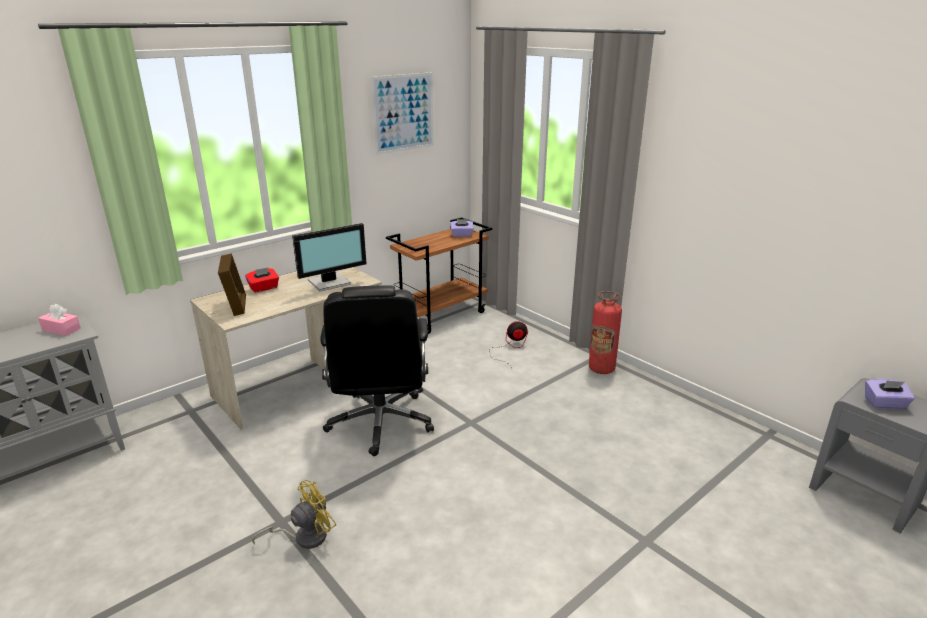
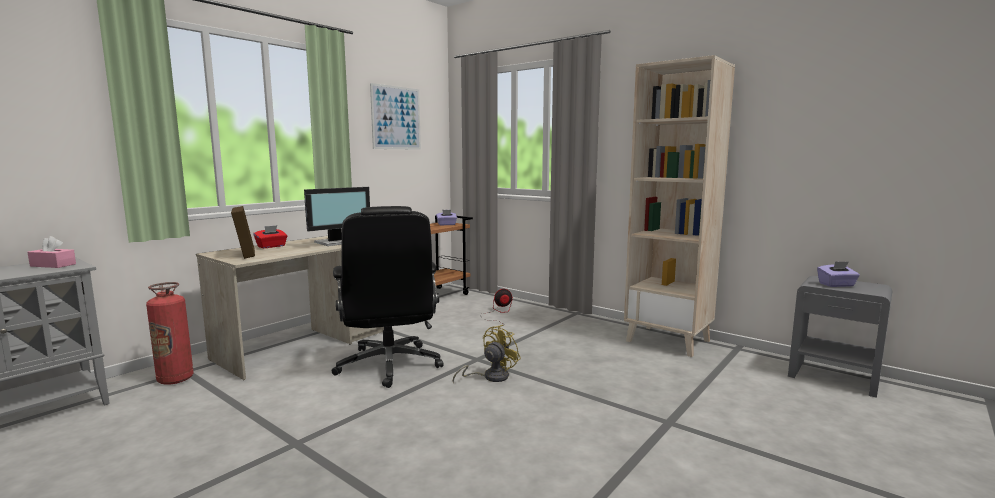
camera: 10 degrees left, 15 degrees down
(304, 537) = (324, 452): yellow fan -> yellow fan (490, 377)
(601, 369) = (582, 320): fire extinguisher -> fire extinguisher (175, 379)
(691, 414) = (669, 341): none -> beige bookcase

